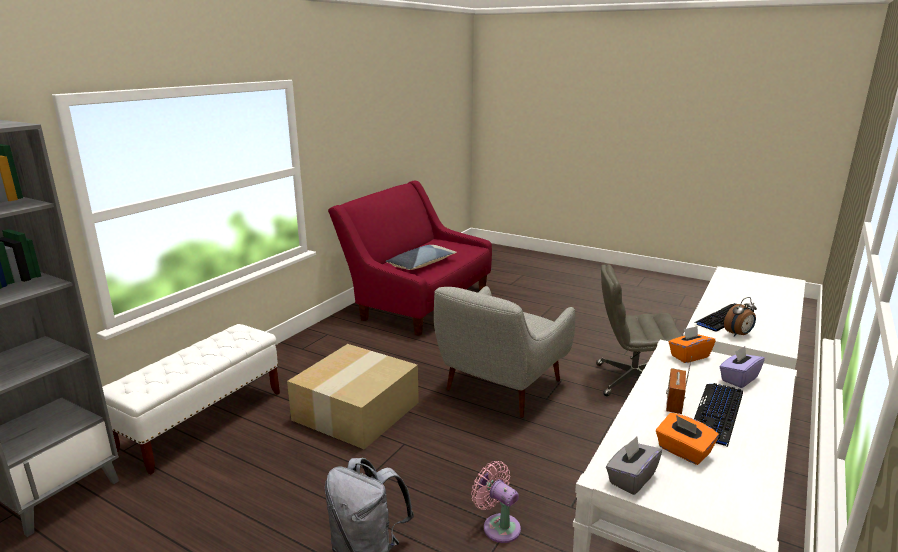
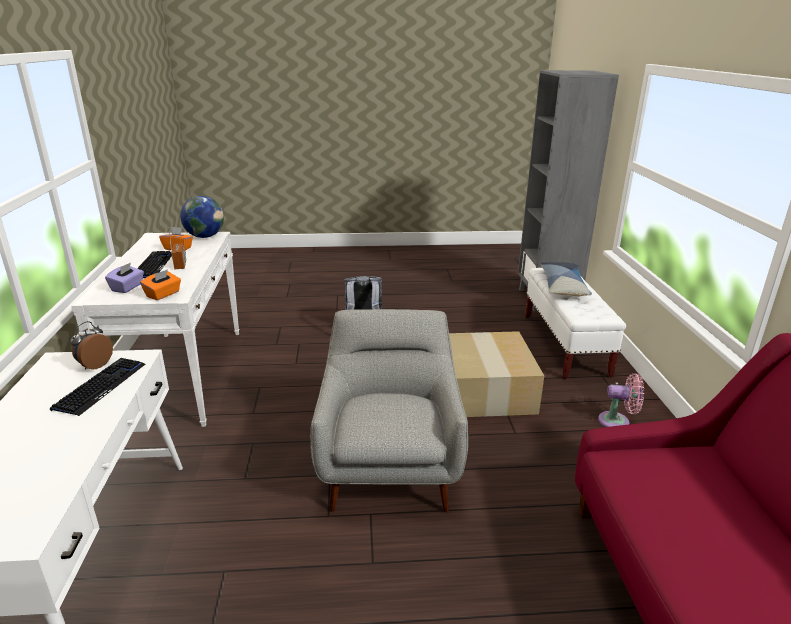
camera: 145 degrees right, 5 degrees up
(421, 264) = (674, 489): pillow -> pillow (563, 286)
(498, 526) = (302, 362): pink fan -> pink fan (617, 422)
(631, 381) = (231, 557): grey office chair -> none
(631, 478) = (205, 236): grey tissue box -> globe

